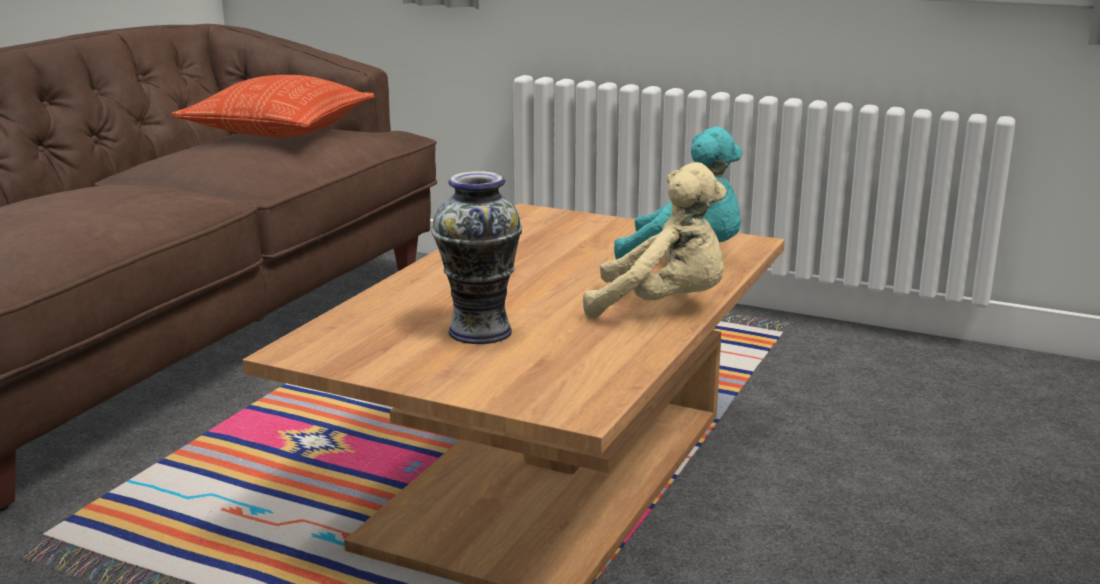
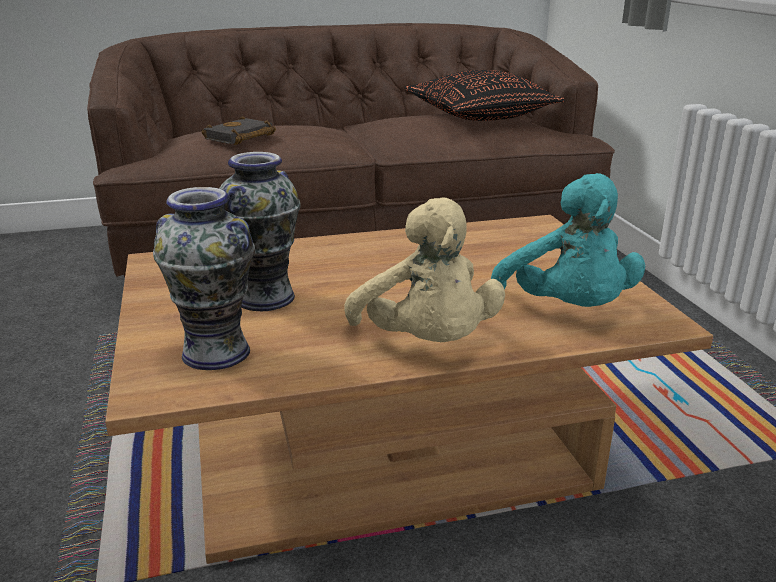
camera: 50 degrees right, 5 degrees up
(80, 215) = (240, 138): none -> black book
(279, 132) = (480, 116): orange pillow -> black pillow
(552, 373) = (216, 352): none -> vase

